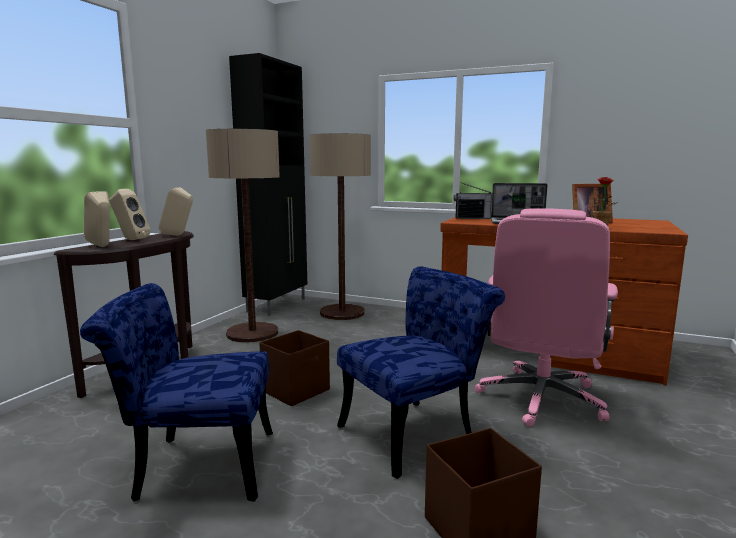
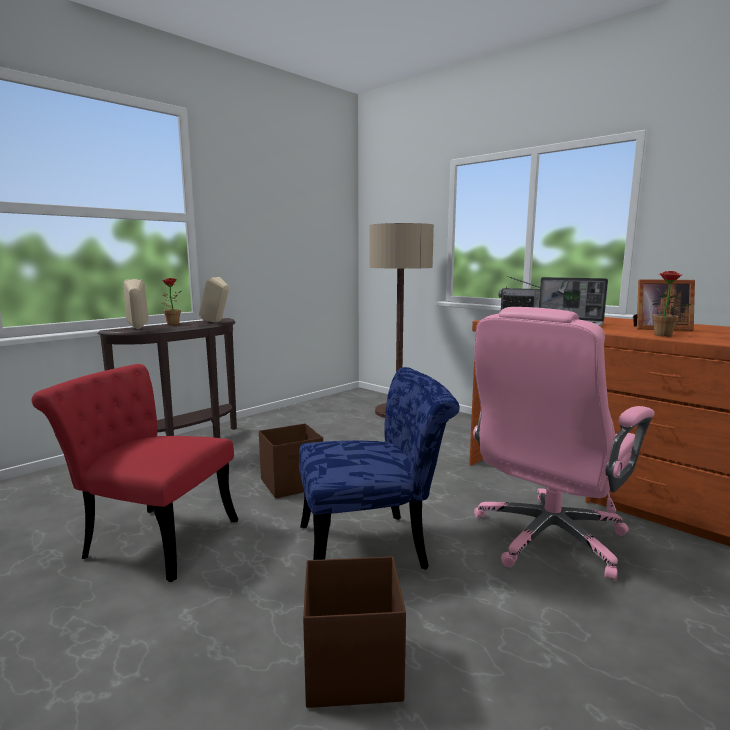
camera: 20 degrees right, 0 degrees up
(130, 240) = (171, 324): beige speaker -> potted plant
(194, 466) = (151, 538): blue chair -> red chair
(252, 333) = (297, 422): floor lamp -> none
(277, 305) = (342, 398): black cabinet -> none

